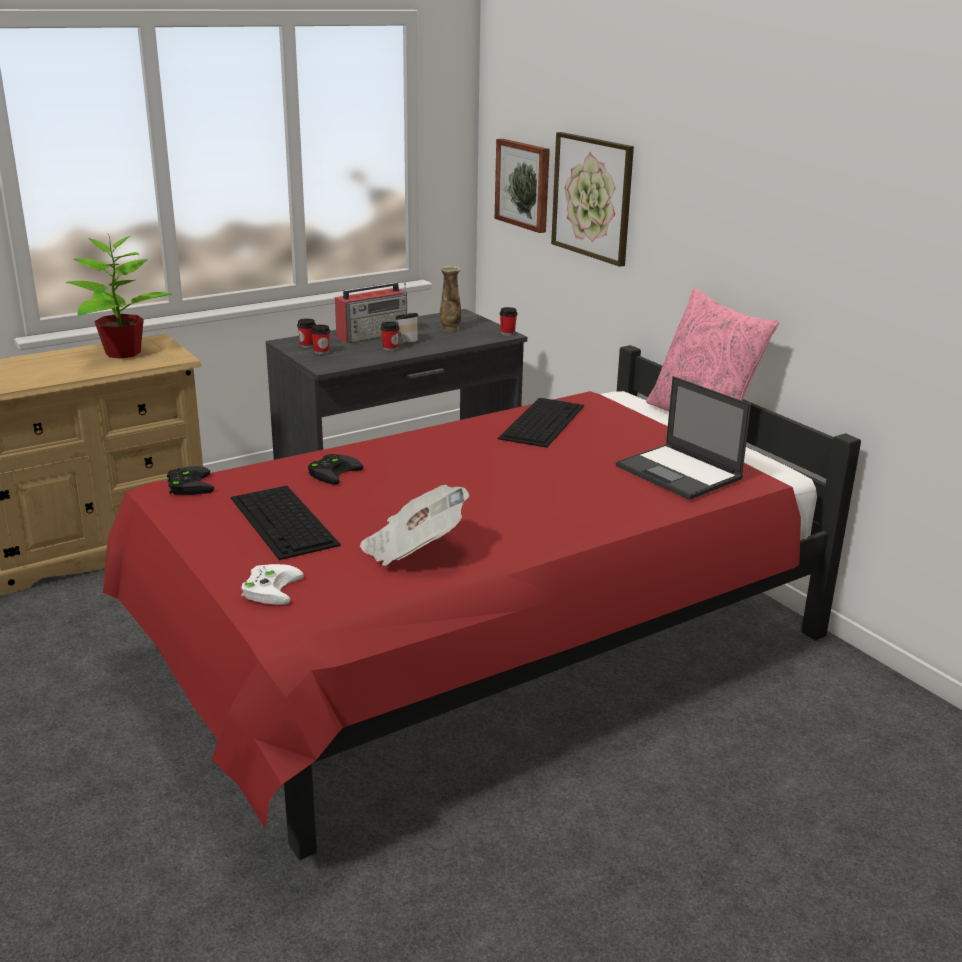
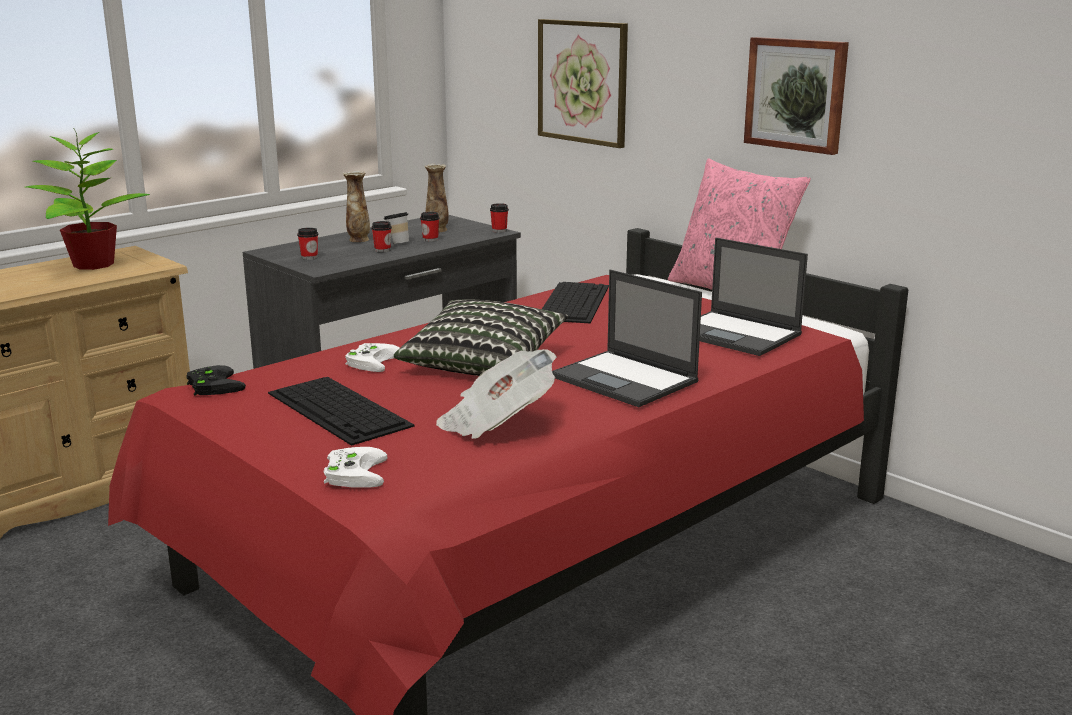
camera: 10 degrees left, 5 degrees down
(307, 346) = (291, 253): cup -> cup (430, 240)
(333, 471) = (372, 360): black game controller -> white game controller
(373, 335) = (358, 240): radio -> vase
(429, 483) = (483, 363): none -> pillow
(524, 184) = (501, 79): picture -> picture (796, 94)
(550, 514) = (625, 379): none -> laptop

